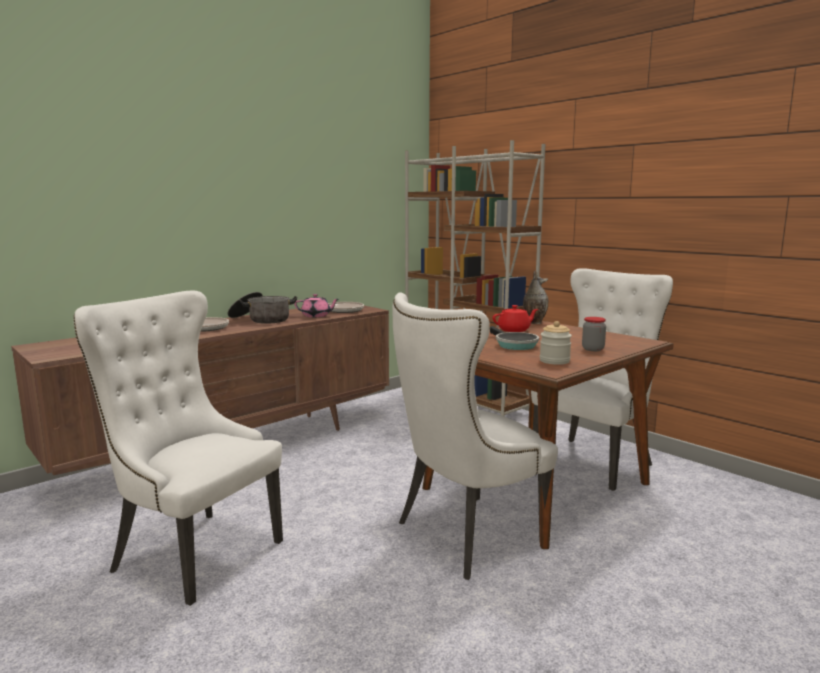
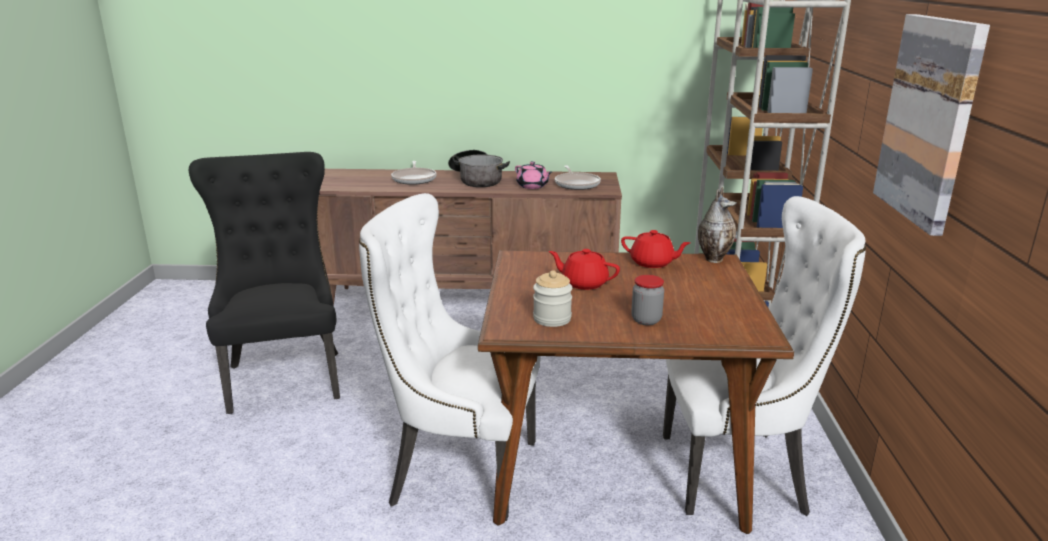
camera: 45 degrees right, 10 degrees up
(196, 554) = (284, 380): white chair -> black chair
(514, 345) = (583, 283): frying pan -> red teapot
(661, 206) = (929, 120): none -> picture

